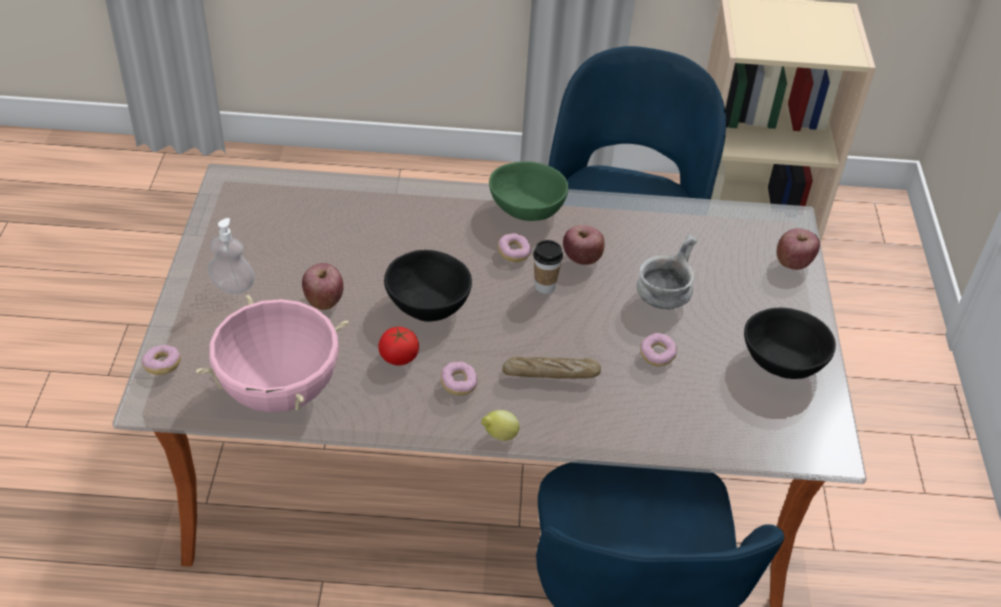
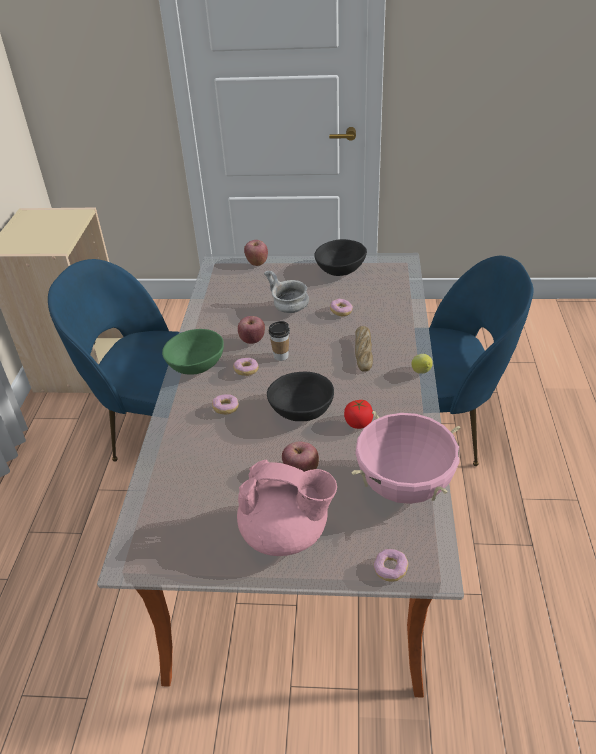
camera: 85 degrees left, 5 degrees down
(233, 286) = (286, 533): soap dispenser -> pink teapot
(458, 384) = (380, 392): donut -> donut (226, 408)

